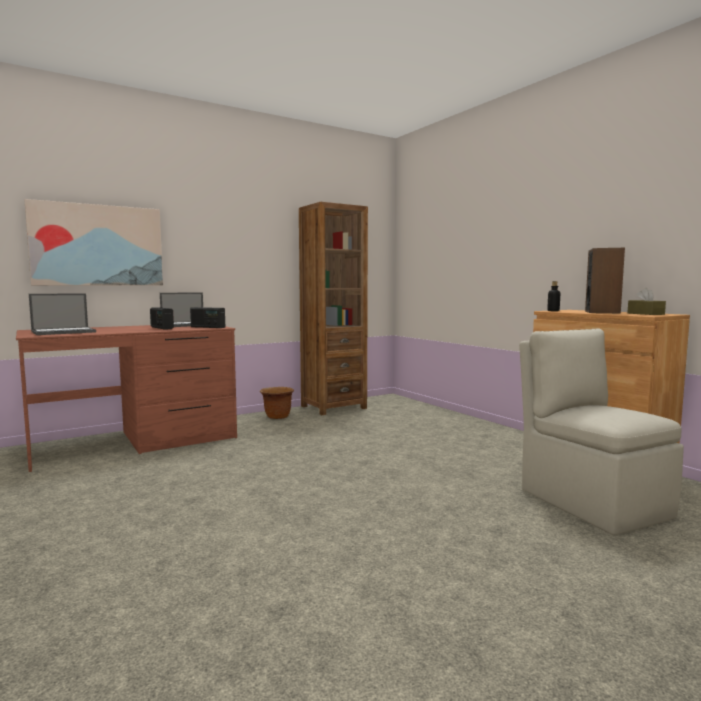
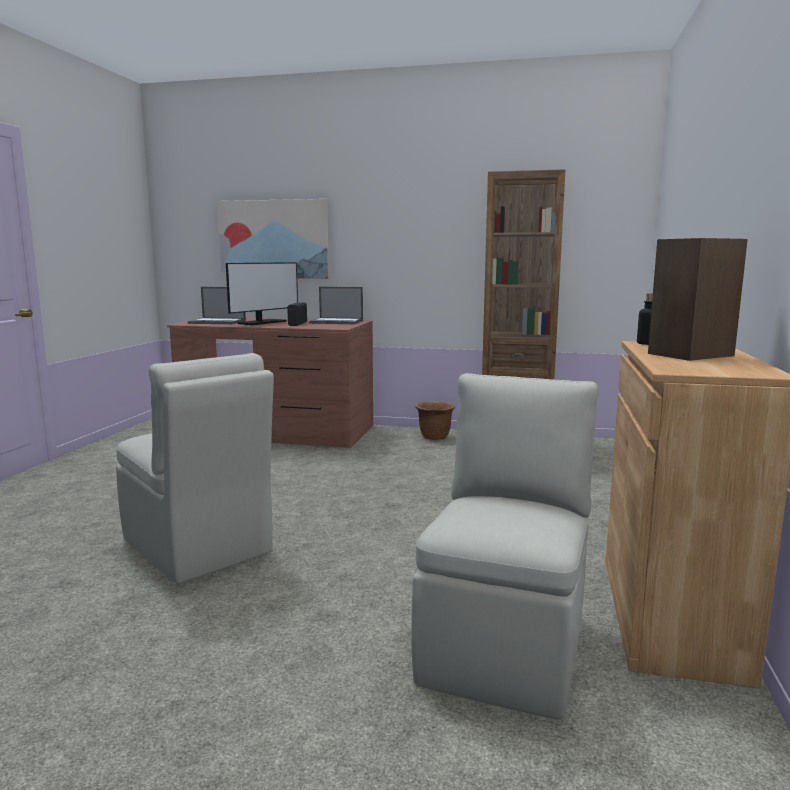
camera: 45 degrees right, 5 degrees up
(119, 329) = (262, 322): none -> monitor
(207, 327) = (332, 326): radio -> none
(313, 535) = (198, 547): none -> beige chair
(645, 314) = (714, 367): brown tissue box -> none

